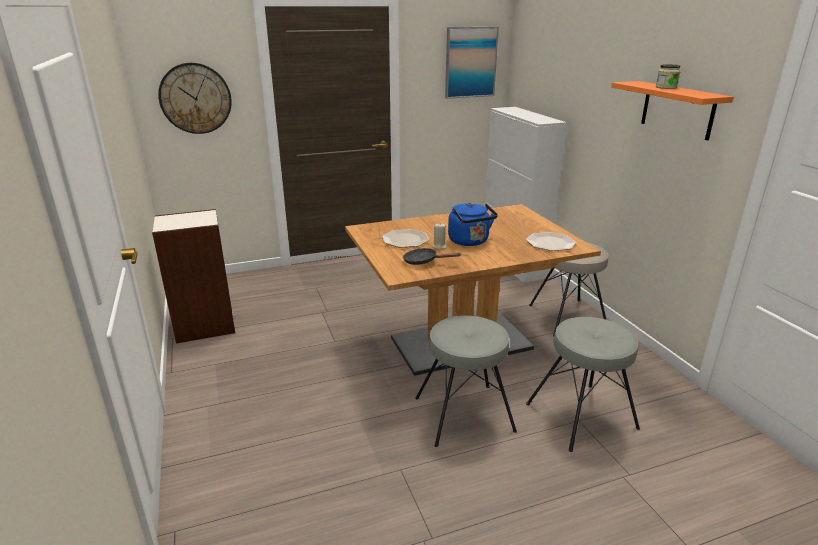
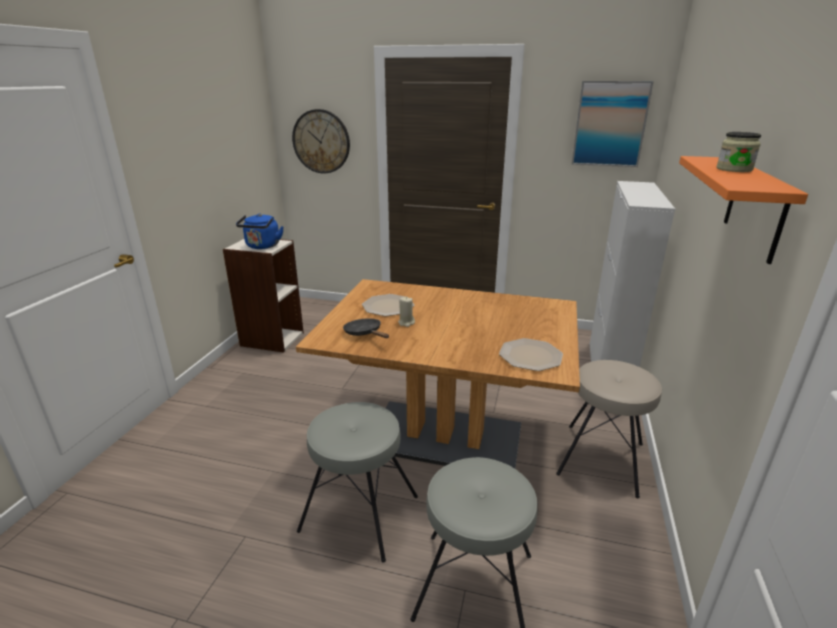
camera: 35 degrees right, 0 degrees up
(470, 242) = (444, 327): blue kettle -> blue kettle (262, 246)

